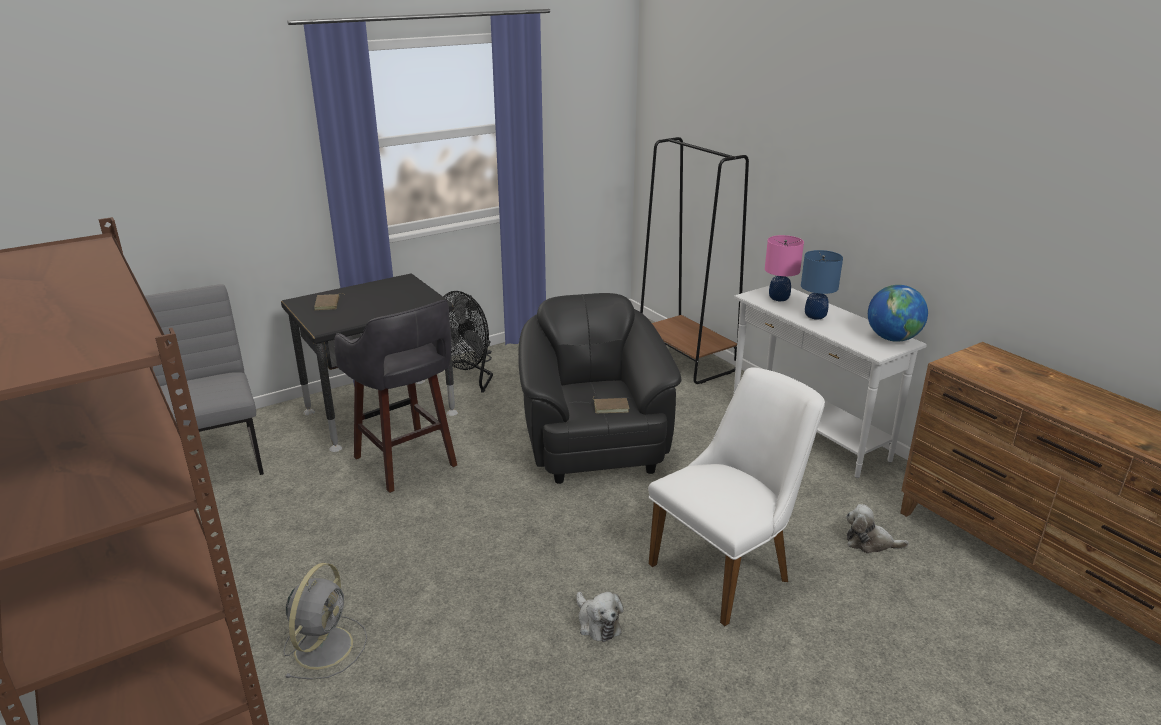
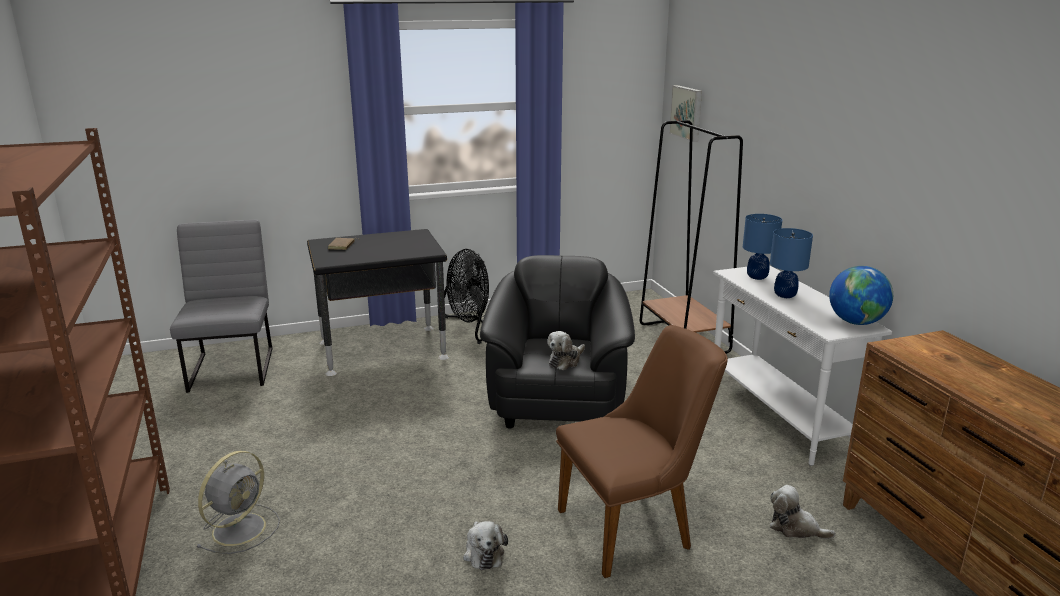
camera: 15 degrees right, 5 degrees down
(407, 464) = (383, 393): grey stool -> none
(611, 407) = (565, 361): brown book -> plush toy
(670, 127) = (687, 112): none -> picture
(729, 568) = (635, 527): white chair -> brown chair
(778, 298) = (757, 277): pink table lamp -> blue table lamp

